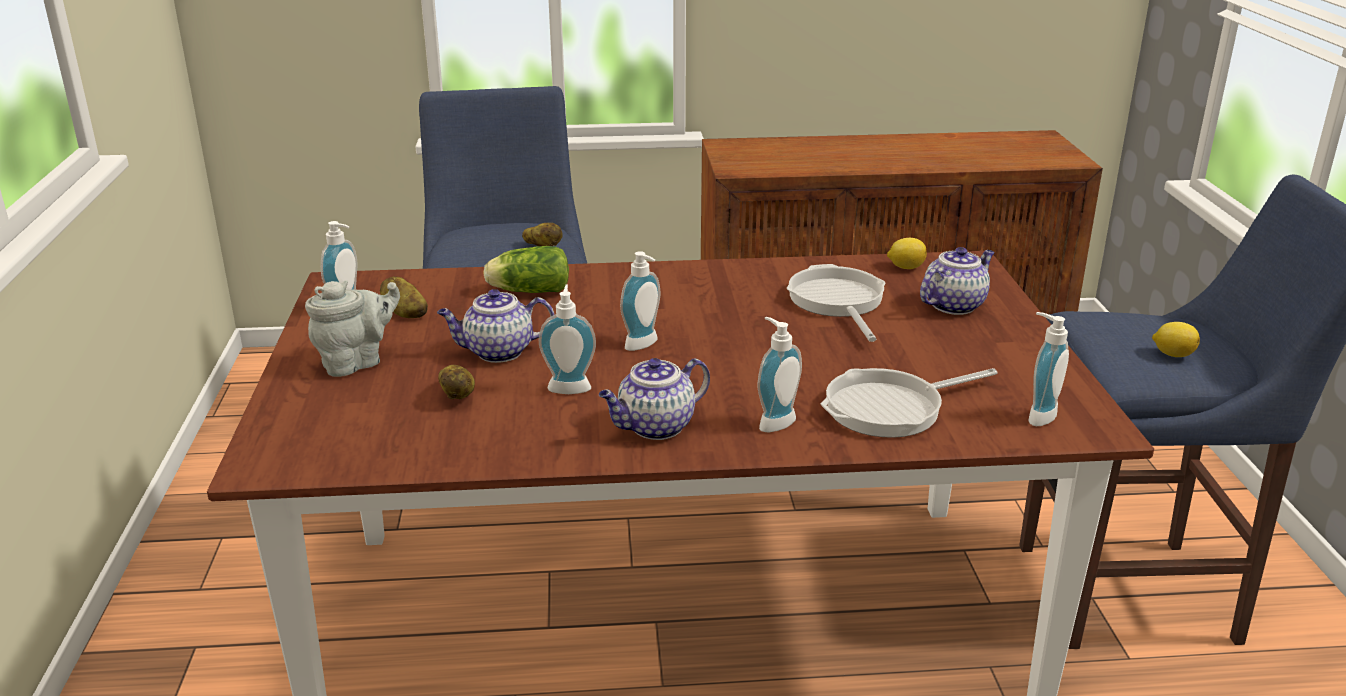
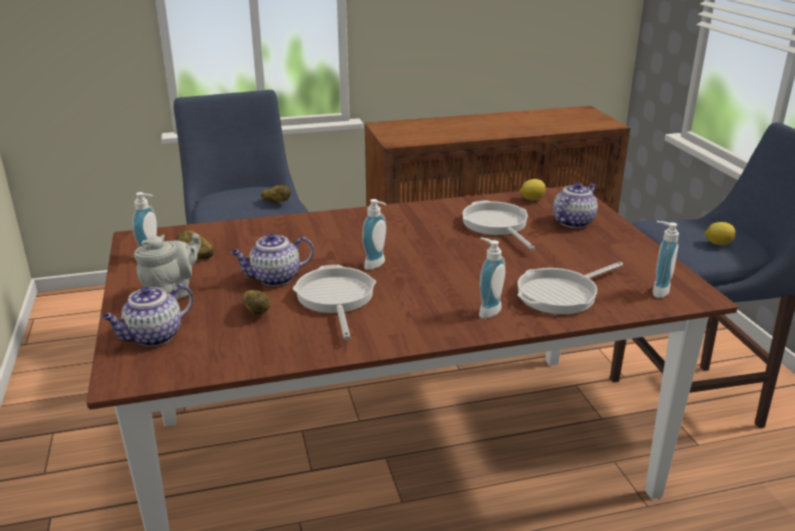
camera: 10 degrees left, 0 degrees up
(527, 291) = (280, 234): lettuce -> none
(569, 386) = (335, 298): soap dispenser -> frying pan
(655, 427) = (407, 322): teapot -> teapot (153, 337)

